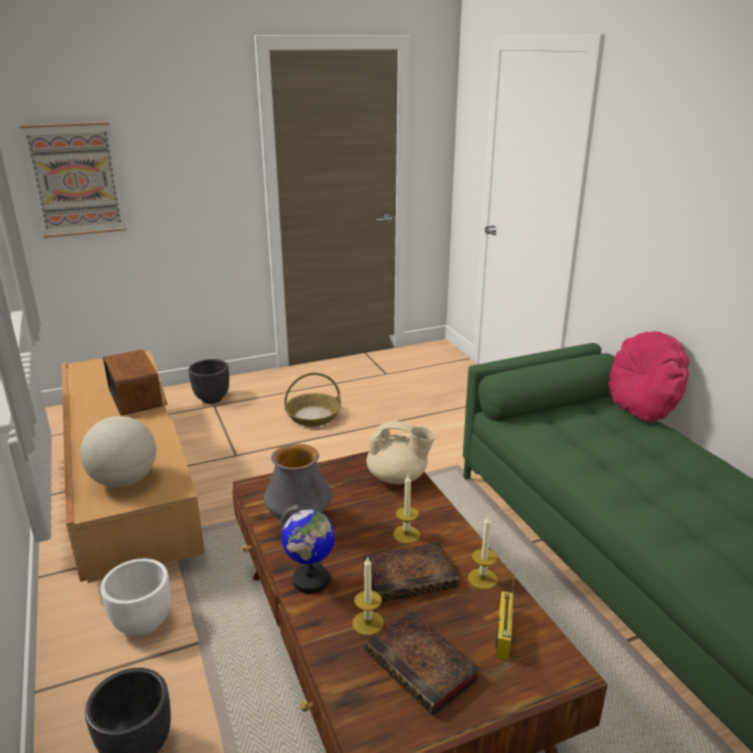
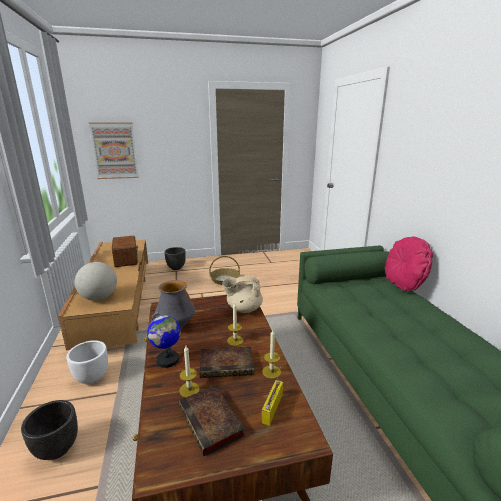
camera: 10 degrees right, 5 degrees down
(398, 477) = (243, 309): beige teapot -> beige teapot turned 150 degrees clockwise

